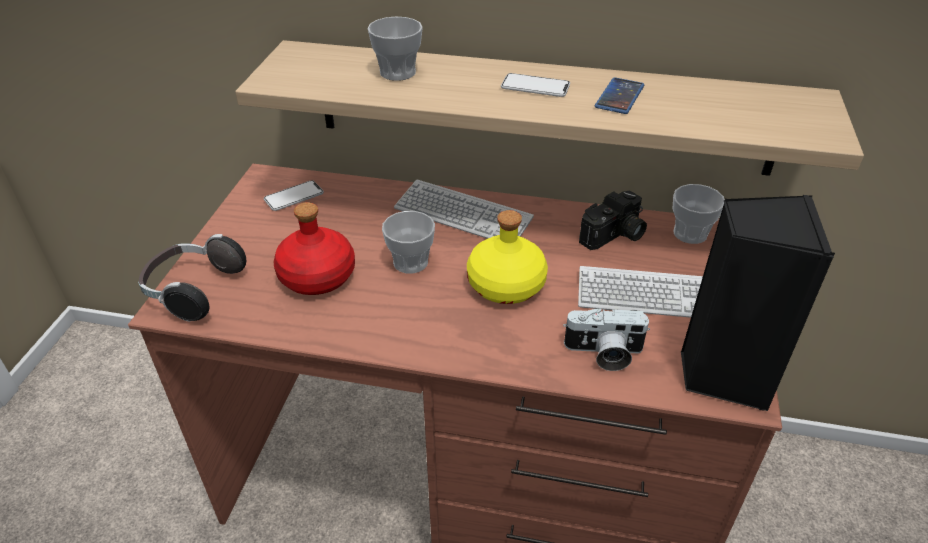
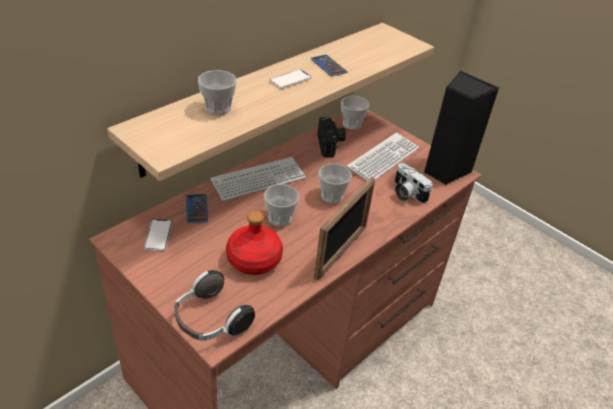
camera: 60 degrees left, 0 degrees up
(361, 198) = (196, 209): none -> phone
(401, 341) = (341, 252): none -> picture frame
(505, 284) = (332, 196): yellow bottle -> cup
(603, 353) = (406, 193): camera -> camera turned 105 degrees clockwise

